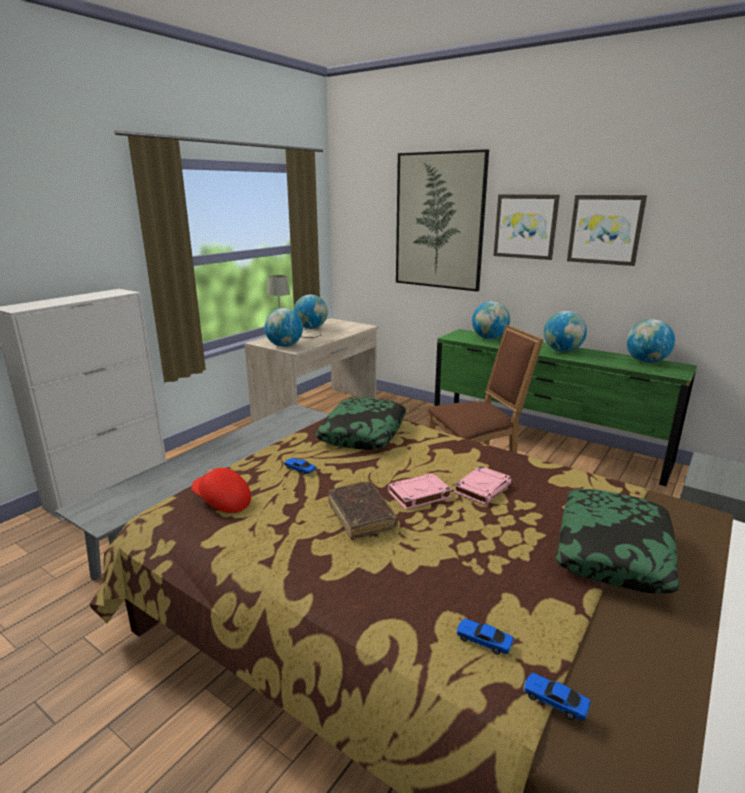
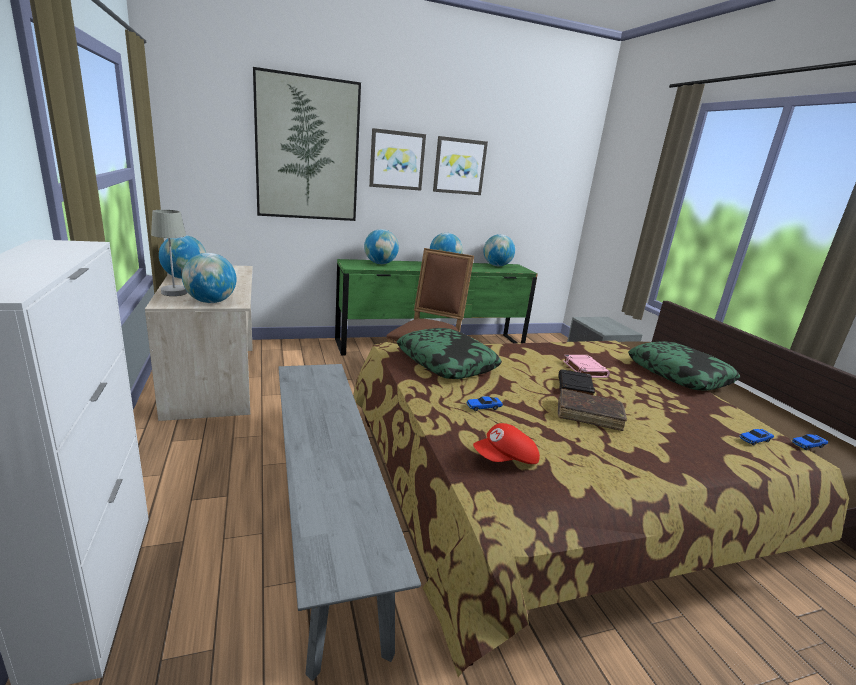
camera: 55 degrees left, 0 degrees up
(418, 495) = (575, 387): pink book -> black book

